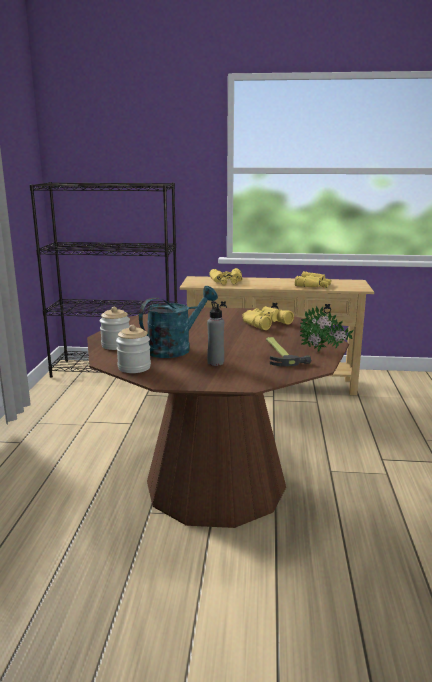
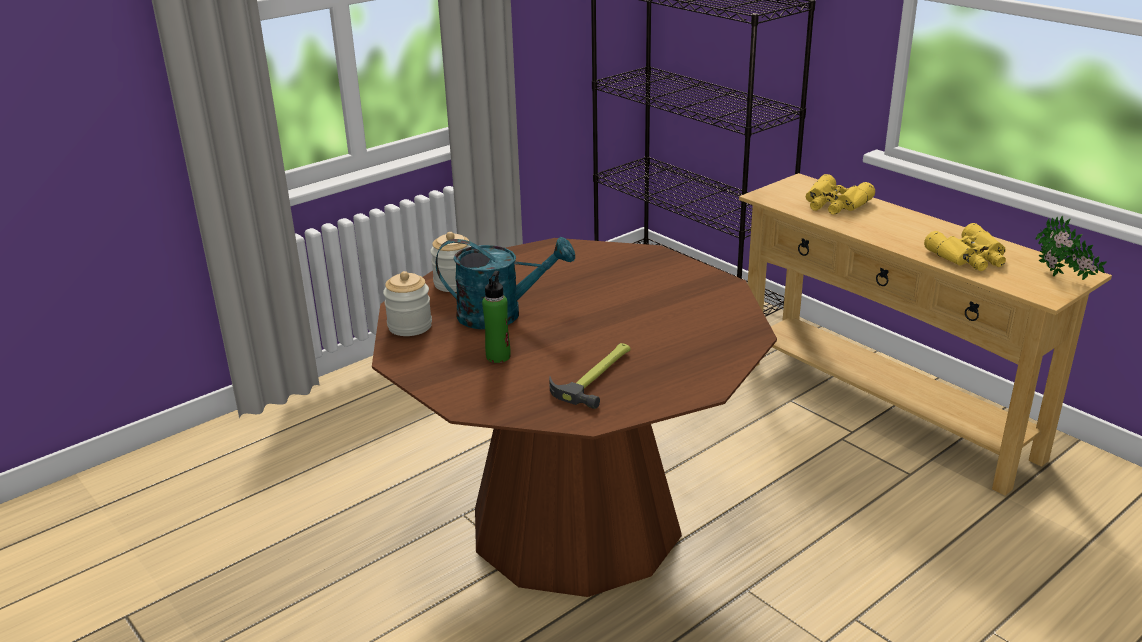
camera: 45 degrees right, 10 degrees up
(215, 362) = (498, 356): grey bottle -> green bottle
(263, 323) = (691, 313): yellow binoculars -> none
(324, 351) = (659, 397): potted plant -> potted plant (1063, 278)

